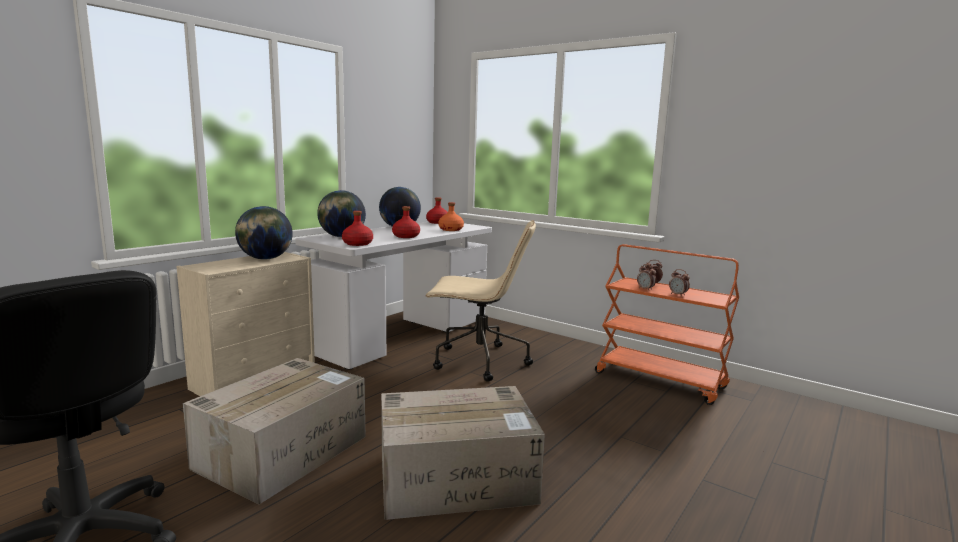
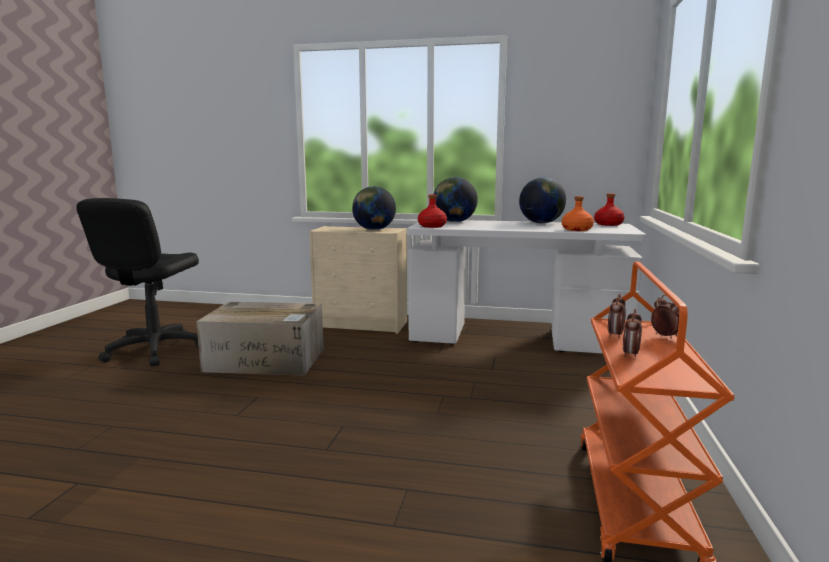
camera: 65 degrees right, 0 degrees up
(405, 236) = (498, 228): red bottle -> none
(458, 478) = (262, 420): cardboard box -> none
(478, 361) = (506, 379): beige office chair -> none

